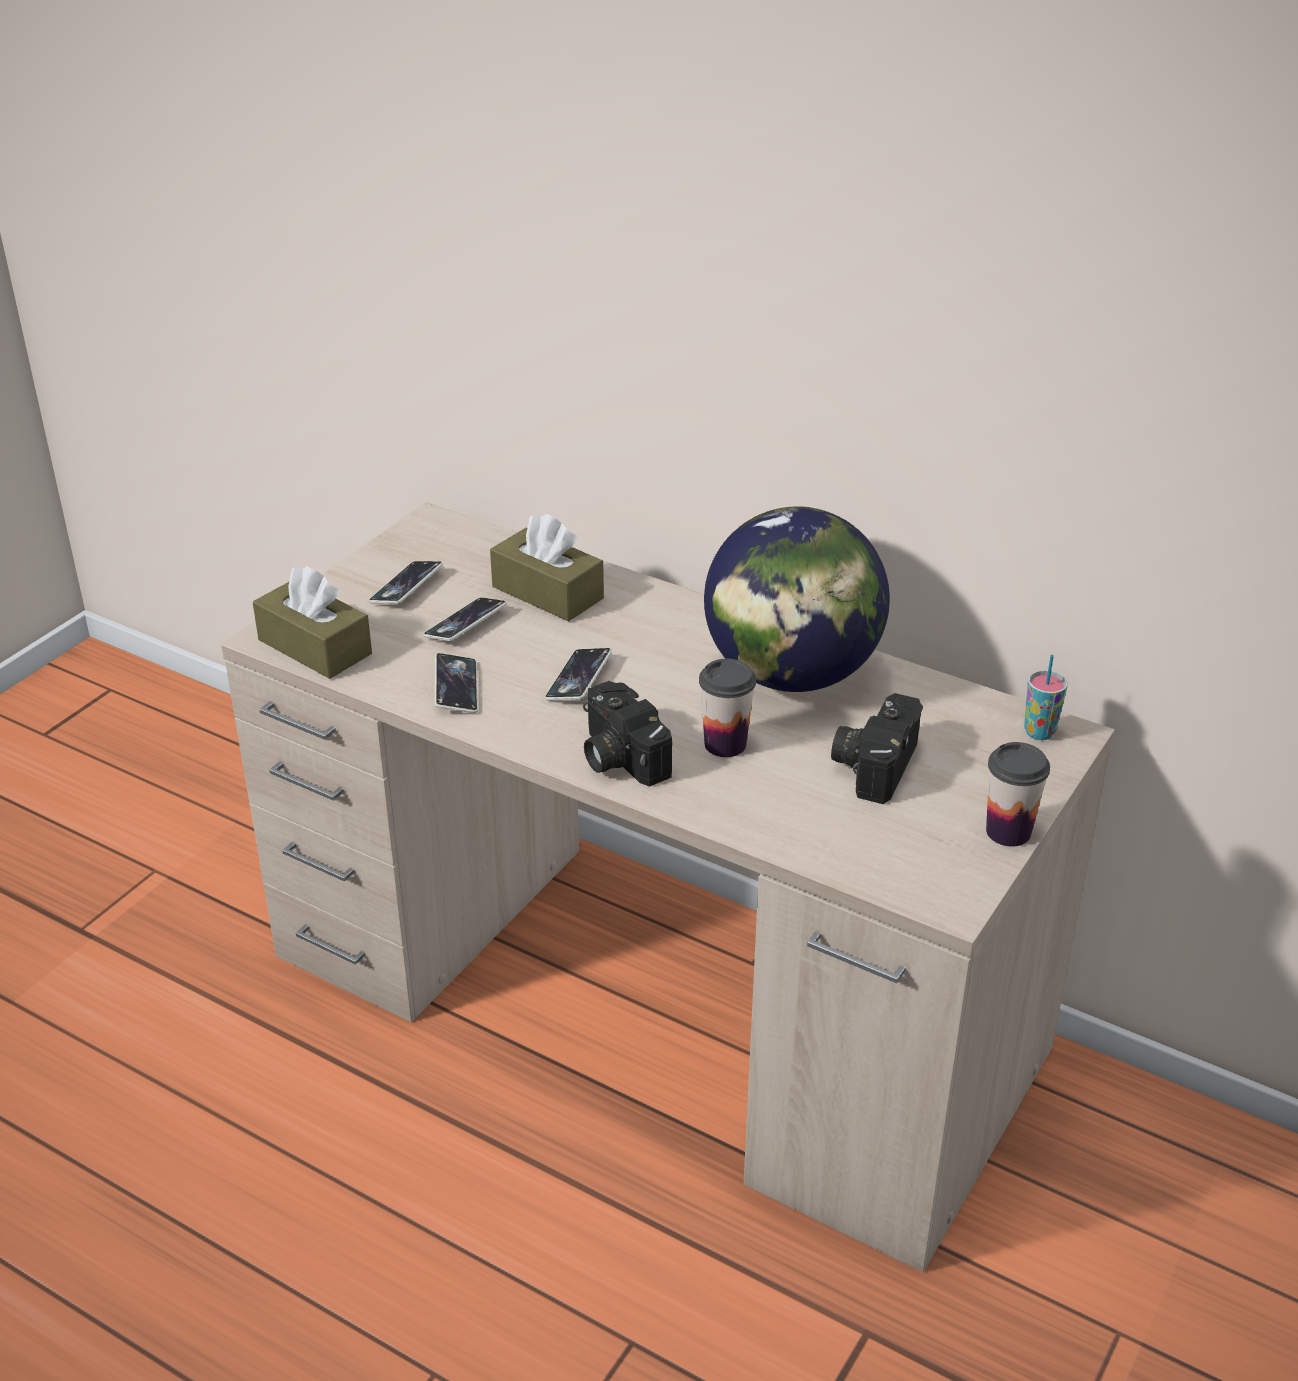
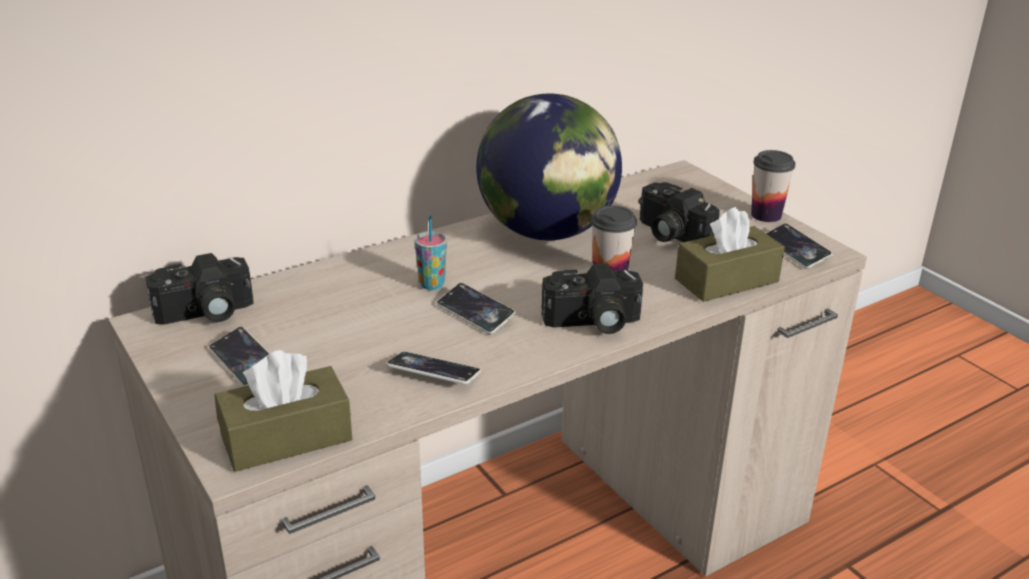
camera: 65 degrees left, 5 degrees down
(464, 541) = (205, 314): none -> camera
(465, 624) = (340, 345): phone -> phone (795, 250)
(547, 592) = (335, 295): brown tissue box -> brown tissue box (726, 280)
(1039, 732) = (673, 178): cup -> cup (432, 284)

